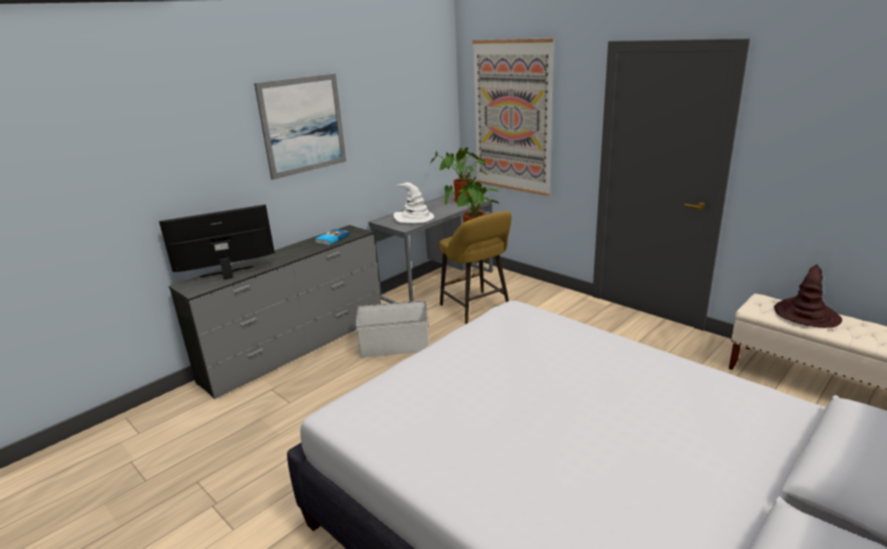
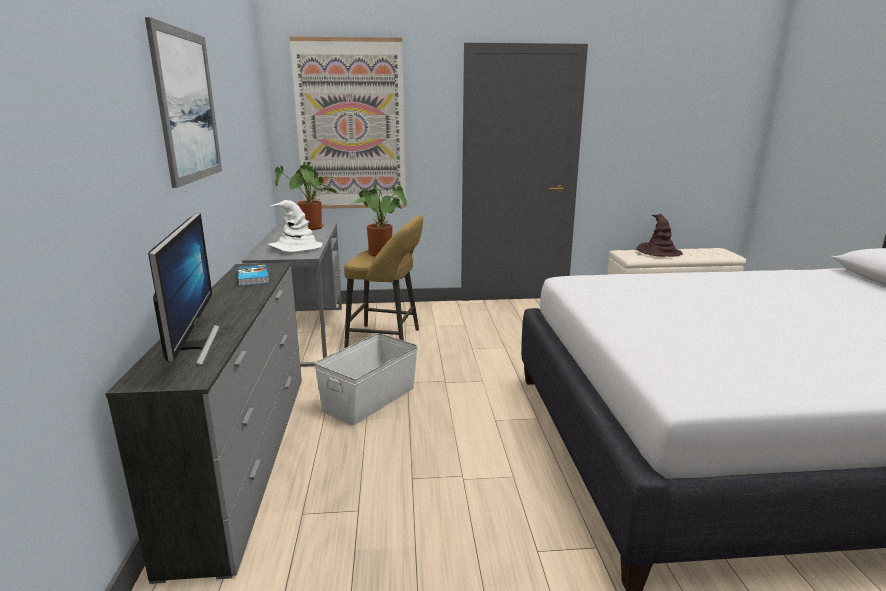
camera: 50 degrees left, 5 degrees down
(227, 274) = (193, 346): monitor -> monitor turned 150 degrees clockwise

